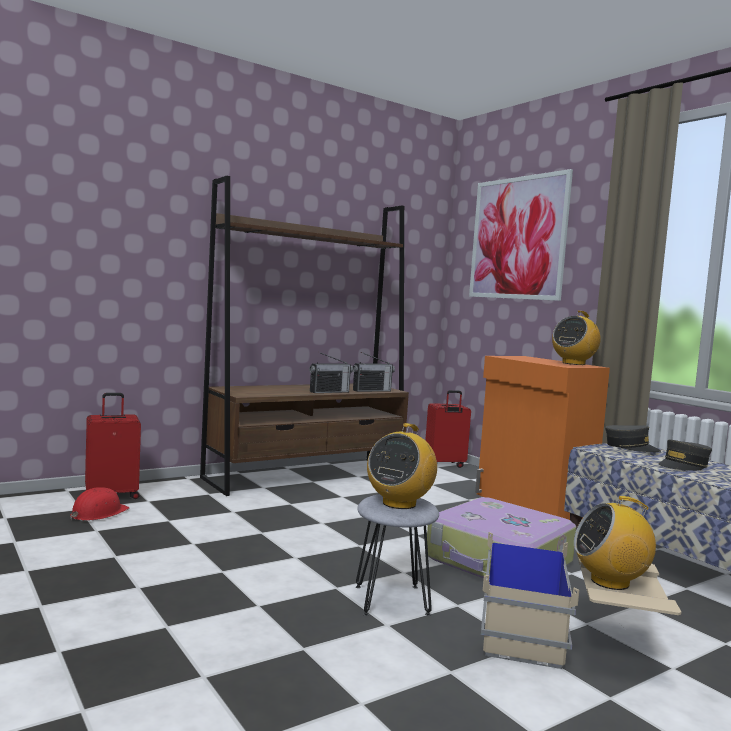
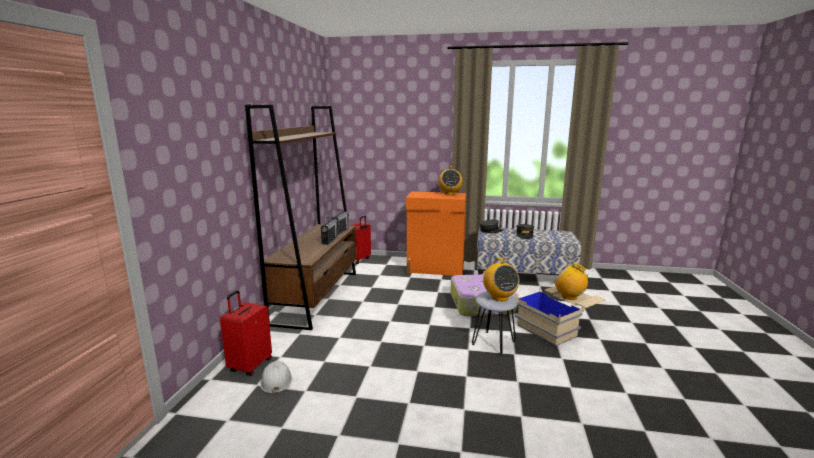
camera: 45 degrees left, 10 degrees up
(98, 513) = (276, 381): red hard hat -> white hard hat
(517, 238) = (386, 121): picture -> none
(610, 582) = (569, 297): radio -> radio turned 90 degrees clockwise

